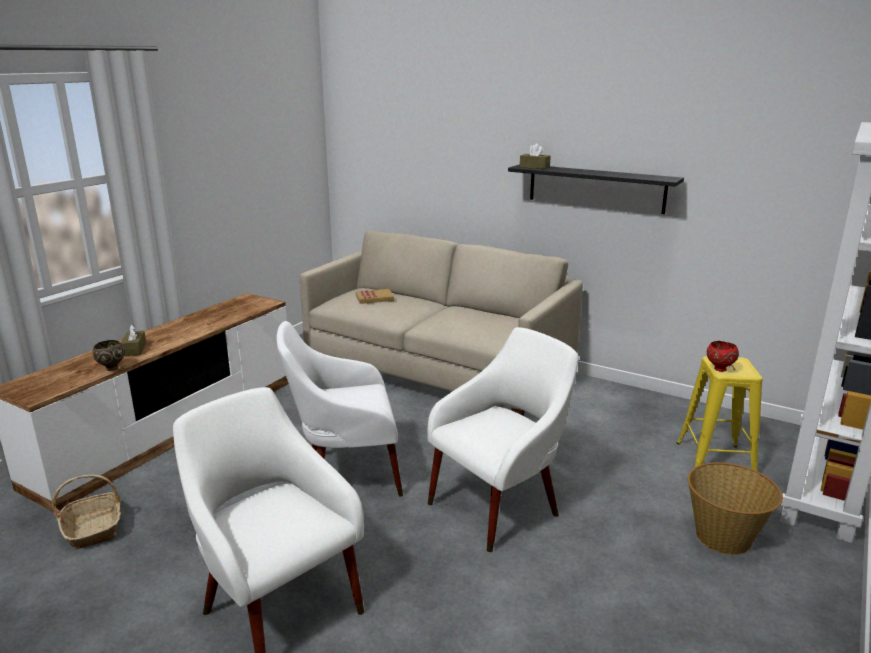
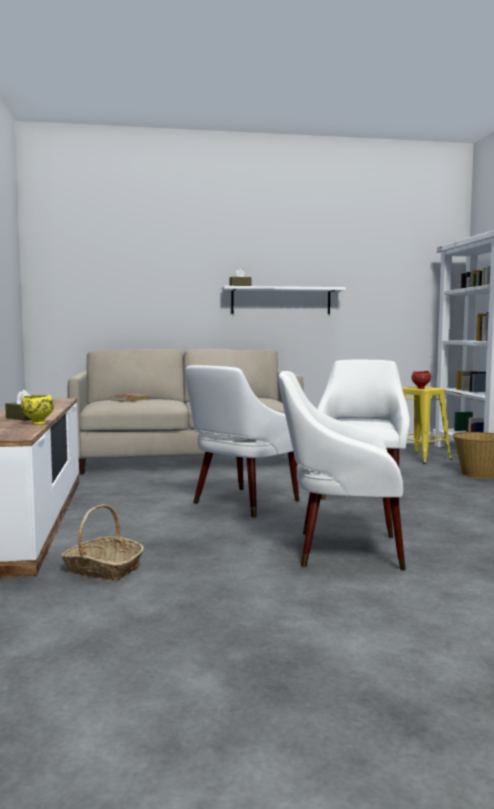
camera: 40 degrees left, 15 degrees down
(111, 368) = (37, 424): brown bowl -> yellow bowl
(595, 188) = (281, 301): black shelf -> white shelf

